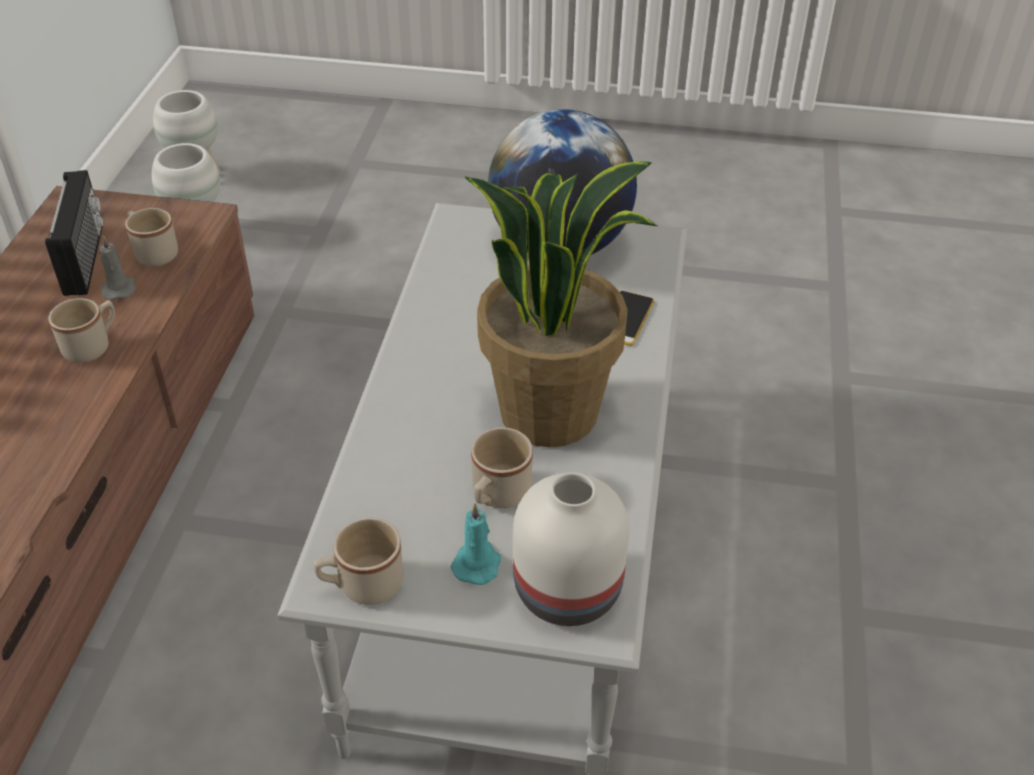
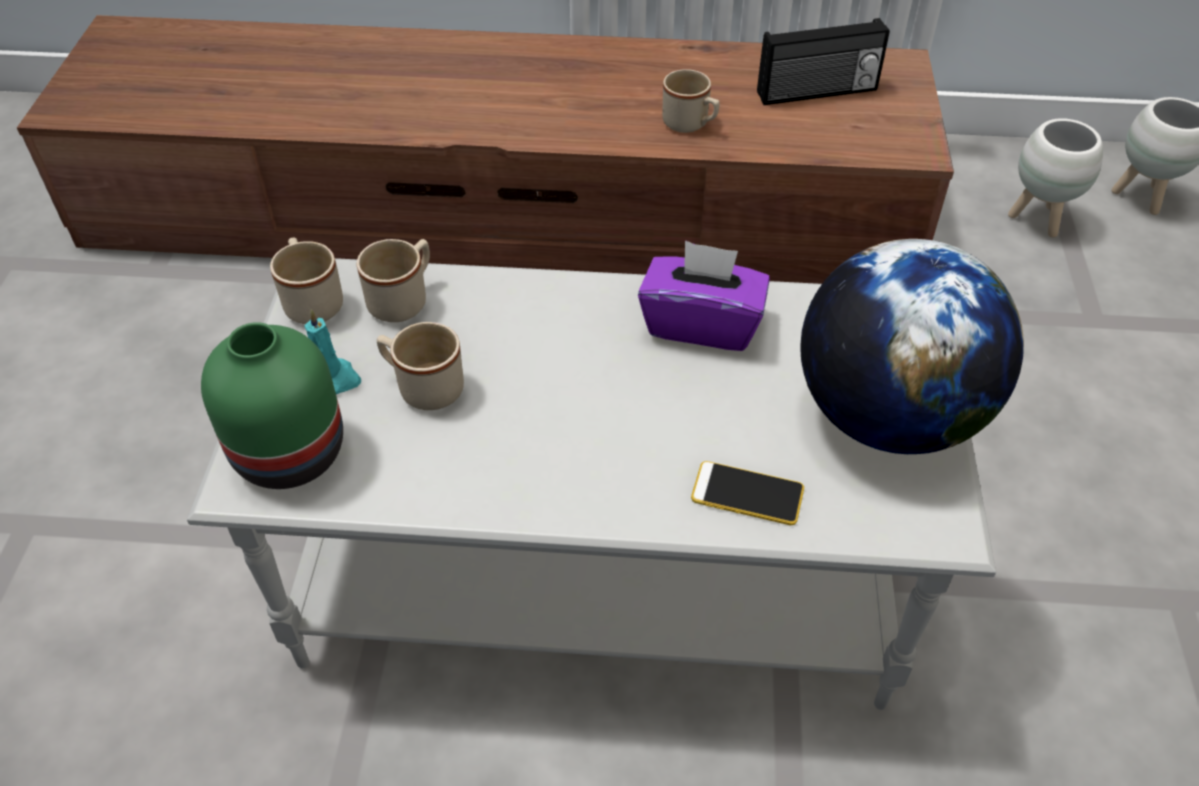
camera: 85 degrees right, 5 degrees up
(119, 288) = (778, 122): grey candle -> none
(153, 253) = (842, 131): beige mug -> beige mug (404, 299)
(450, 322) = (701, 324): none -> purple tissue box
(550, 411) = (558, 423): potted plant -> none
(565, 592) = (287, 451): white vase -> green vase

